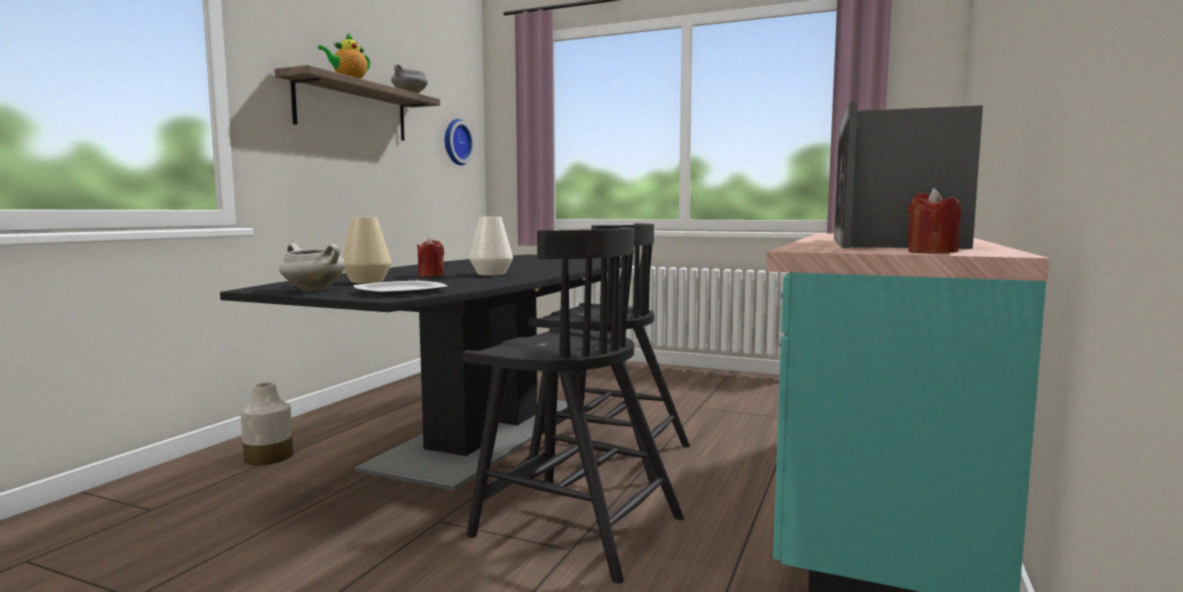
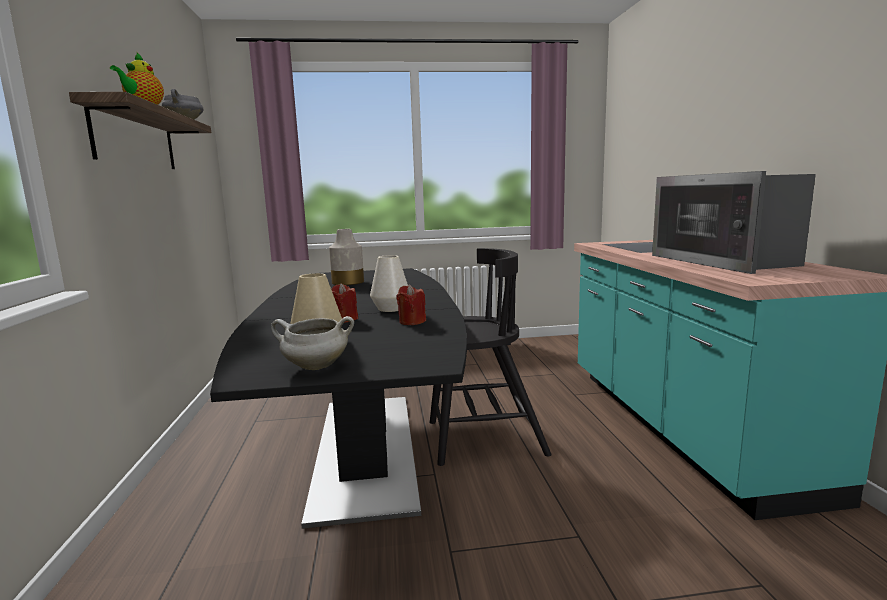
camera: 30 degrees left, 5 degrees up
(269, 456) = (178, 544): beige vase -> beige vase (348, 282)
(401, 291) = (411, 352): plate -> none
(455, 142) = (204, 167): wall clock -> none
(573, 525) = (550, 513): black chair -> none
(931, 252) = (826, 276): red candle -> red candle (412, 322)

